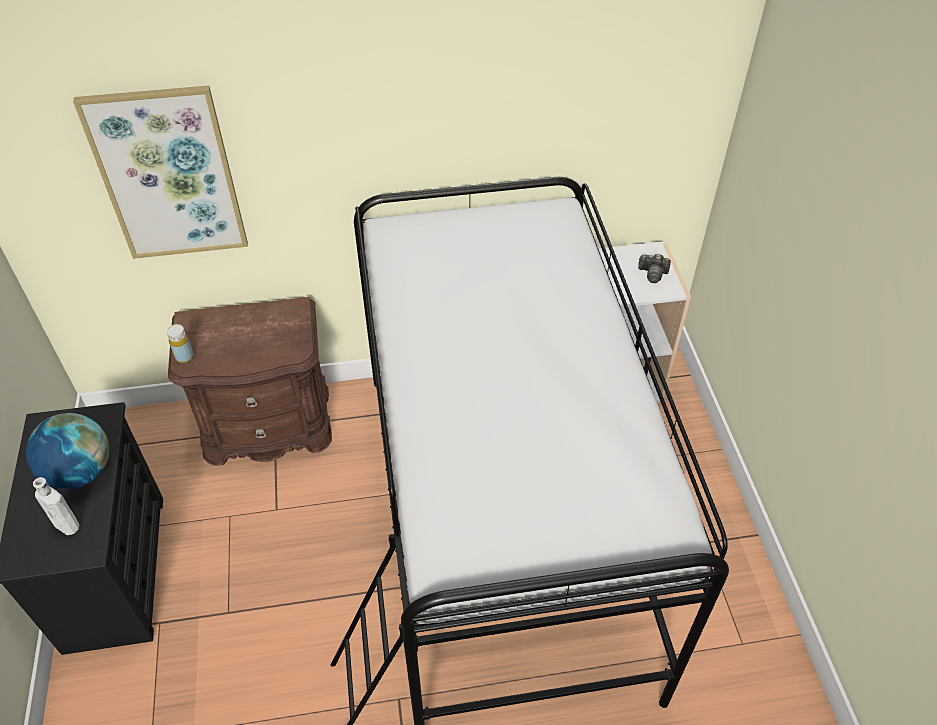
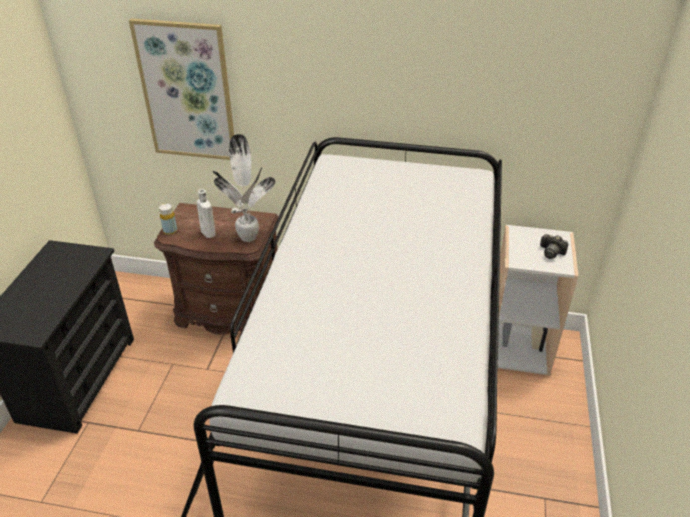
camera: 20 degrees right, 10 degrees down
(68, 526) = (32, 315): white bottle -> white bottle (209, 233)
(80, 472) = (60, 283): globe -> none
(289, 337) = (248, 236): none -> potted plant

